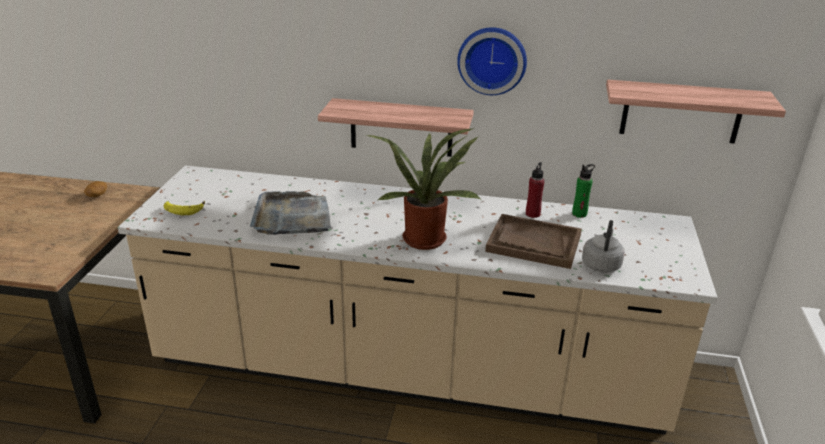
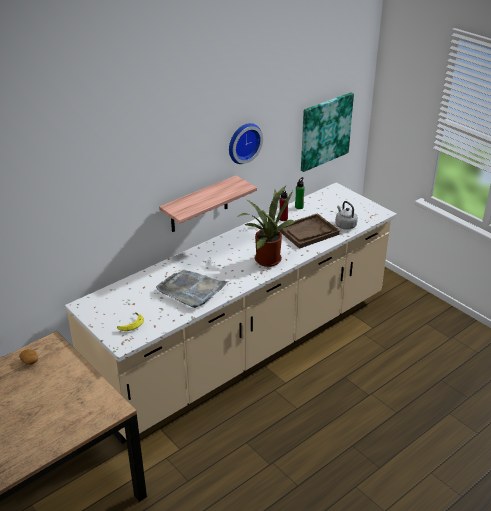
camera: 50 degrees left, 5 degrees up
(681, 112) = (325, 131): shelf -> picture

